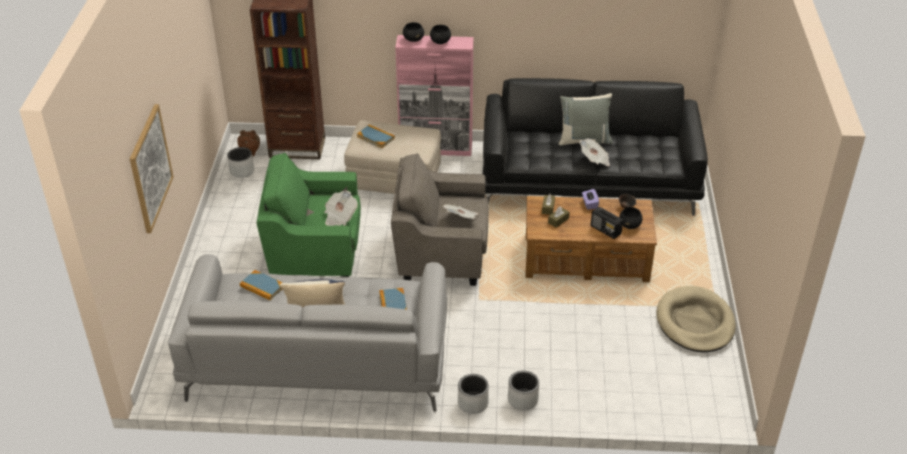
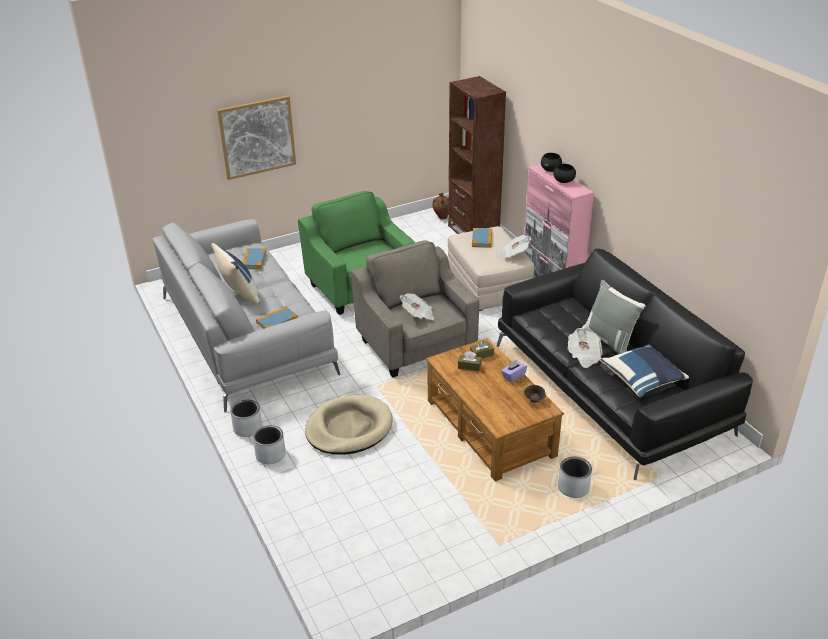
camera: 60 degrees right, 5 degrees down
(242, 171) = (420, 222): grey planter -> grey planter (573, 487)
(340, 216) = (364, 260): newspaper -> newspaper (513, 254)
(606, 230) = (484, 399): radio -> none
(630, 225) = (507, 411): black bowl -> none
(643, 147) = (642, 380): none -> blue pillow
(695, 322) = (463, 535): beige dog bed -> beige dog bed (349, 428)

